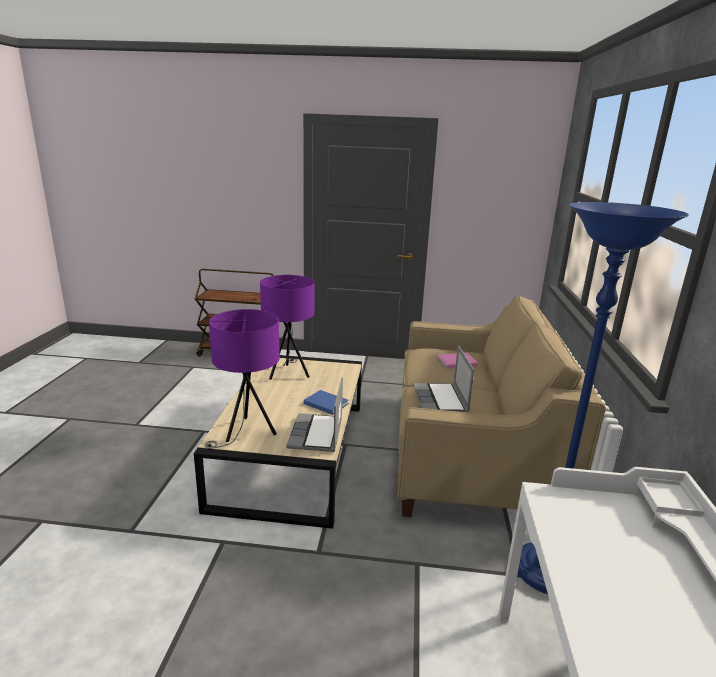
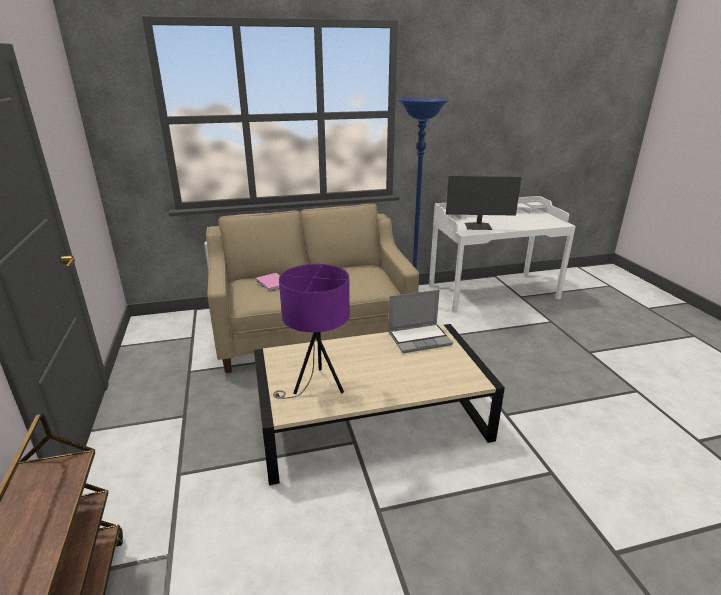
camera: 110 degrees left, 5 degrees up
(246, 433) = (451, 371): purple table lamp -> none
(325, 403) = (366, 347): blue book -> none
(441, 400) = (353, 282): laptop -> none
(589, 530) = (478, 226): none -> monitor

